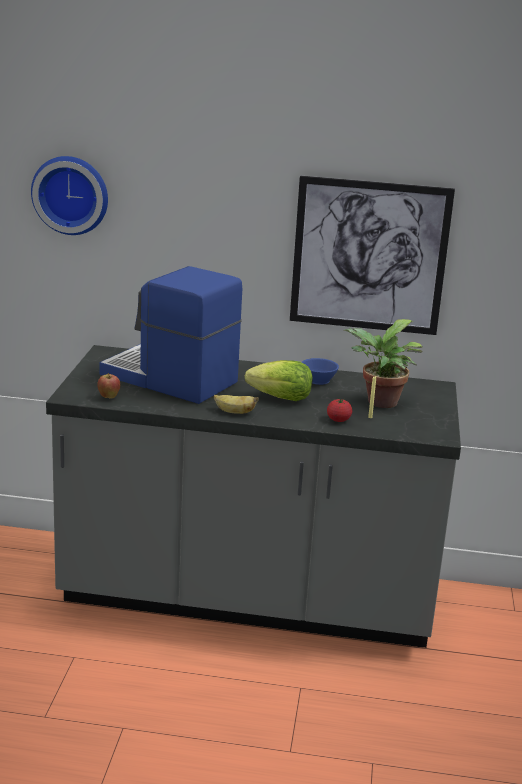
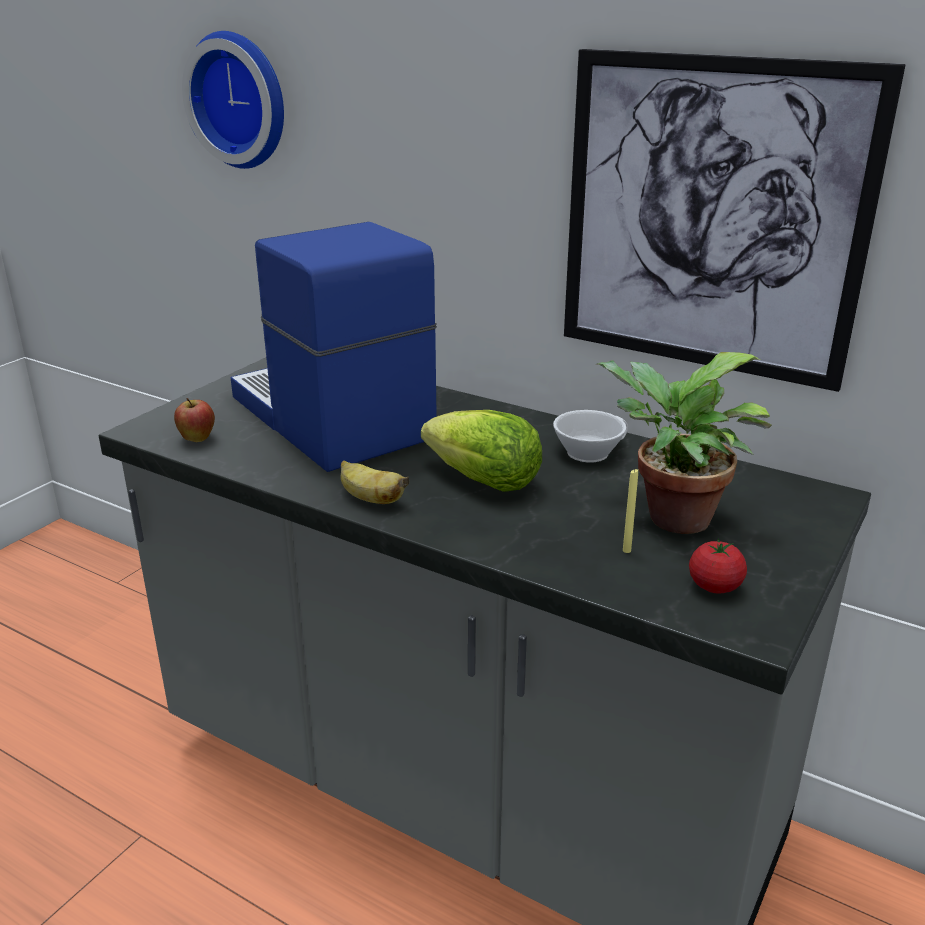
camera: 25 degrees right, 5 degrees up
(317, 379) = (587, 451): blue cup -> white cup
(338, 420) = (555, 547): tomato -> tomato (714, 586)

